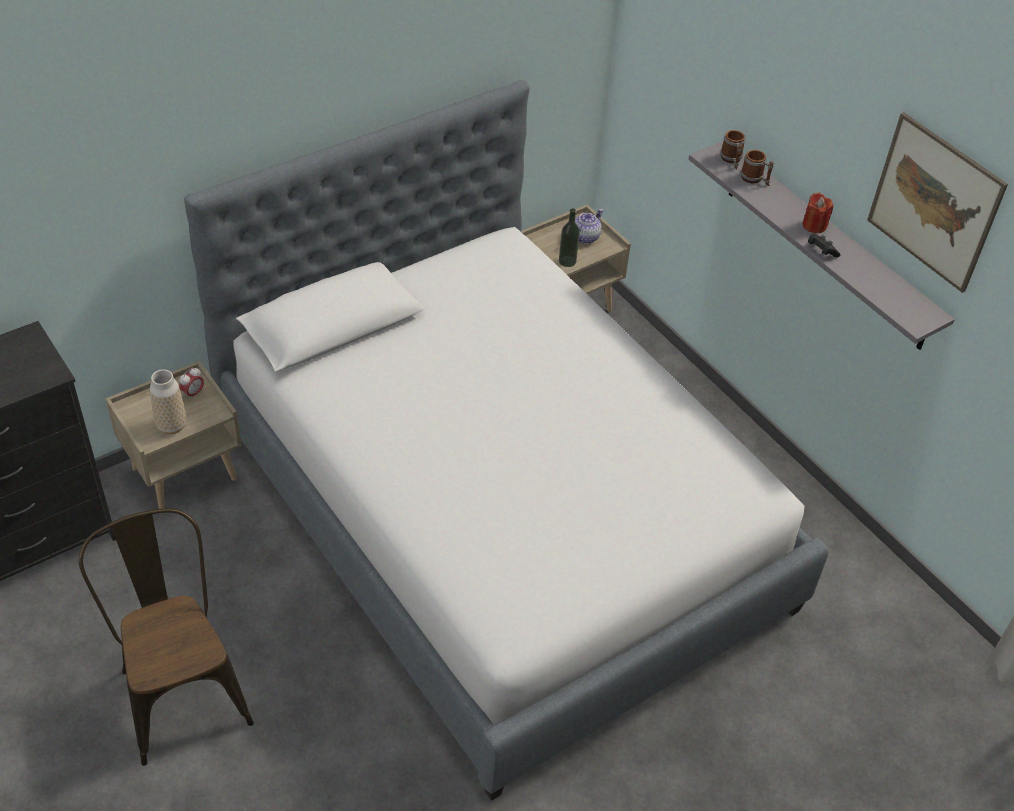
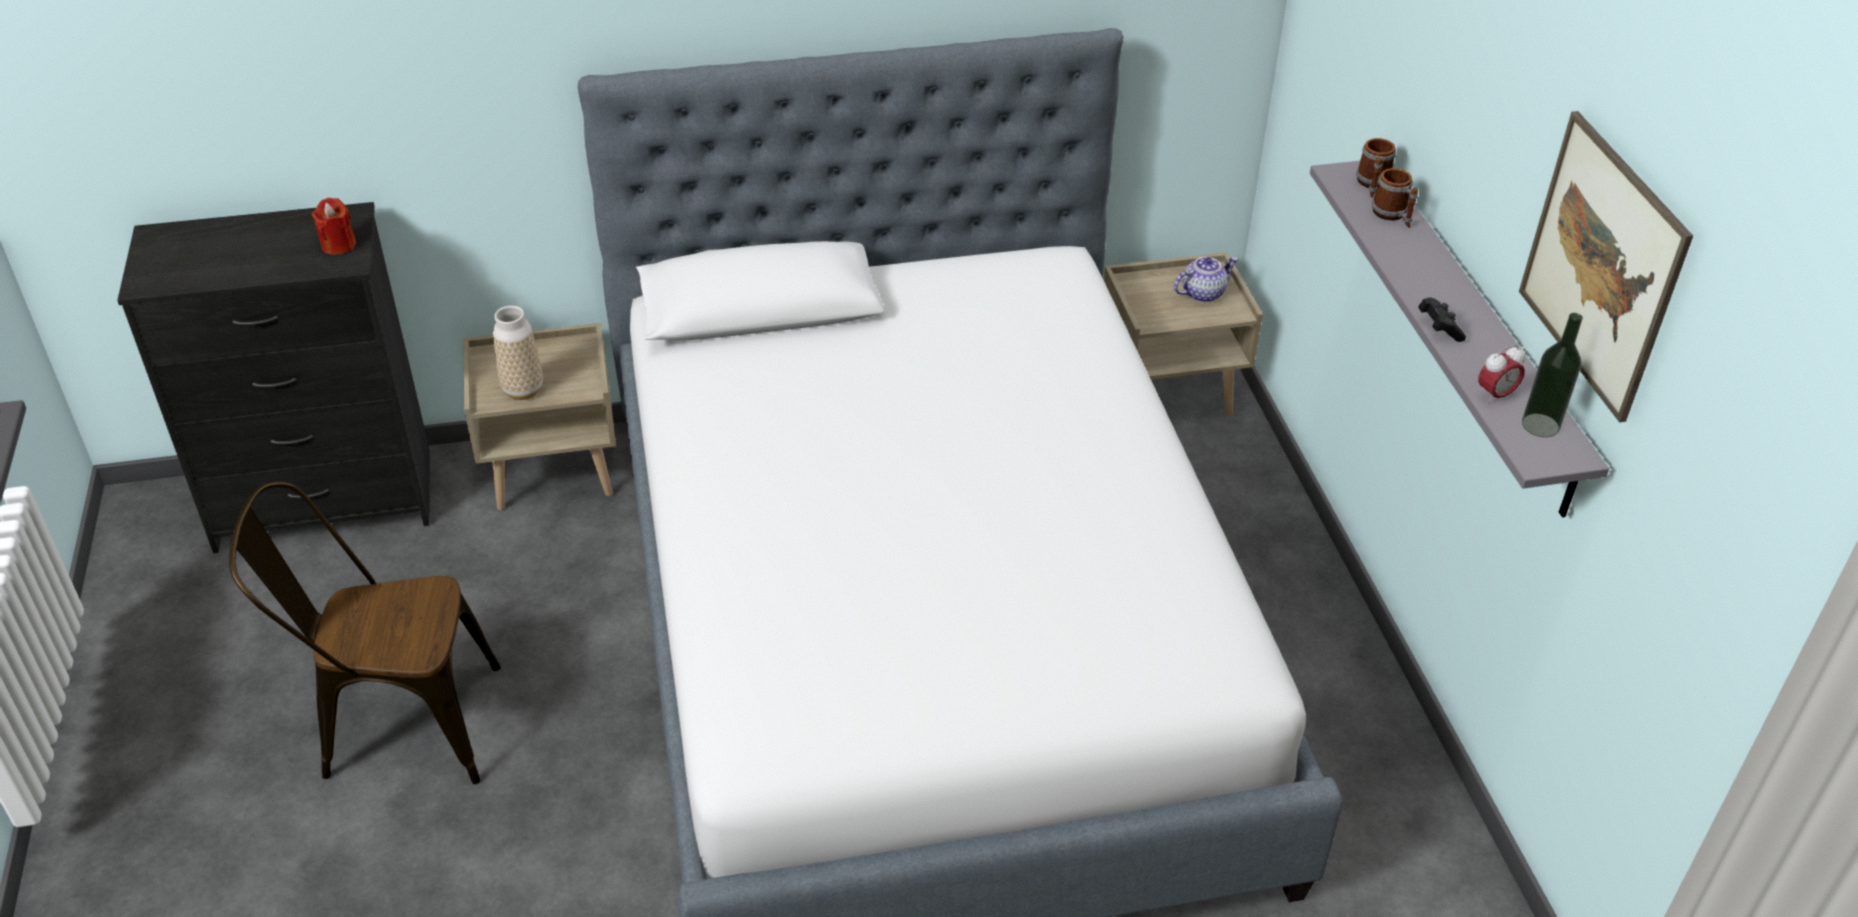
camera: 25 degrees right, 5 degrees down
(179, 689) = (396, 725): brown chair -> brown chair turned 90 degrees counterclockwise
(193, 393) = (571, 360): alarm clock -> alarm clock (1495, 395)
(567, 261) = (1159, 317): bottle -> bottle (1540, 425)
(814, 225) = (1449, 293): red candle -> red candle (338, 245)

